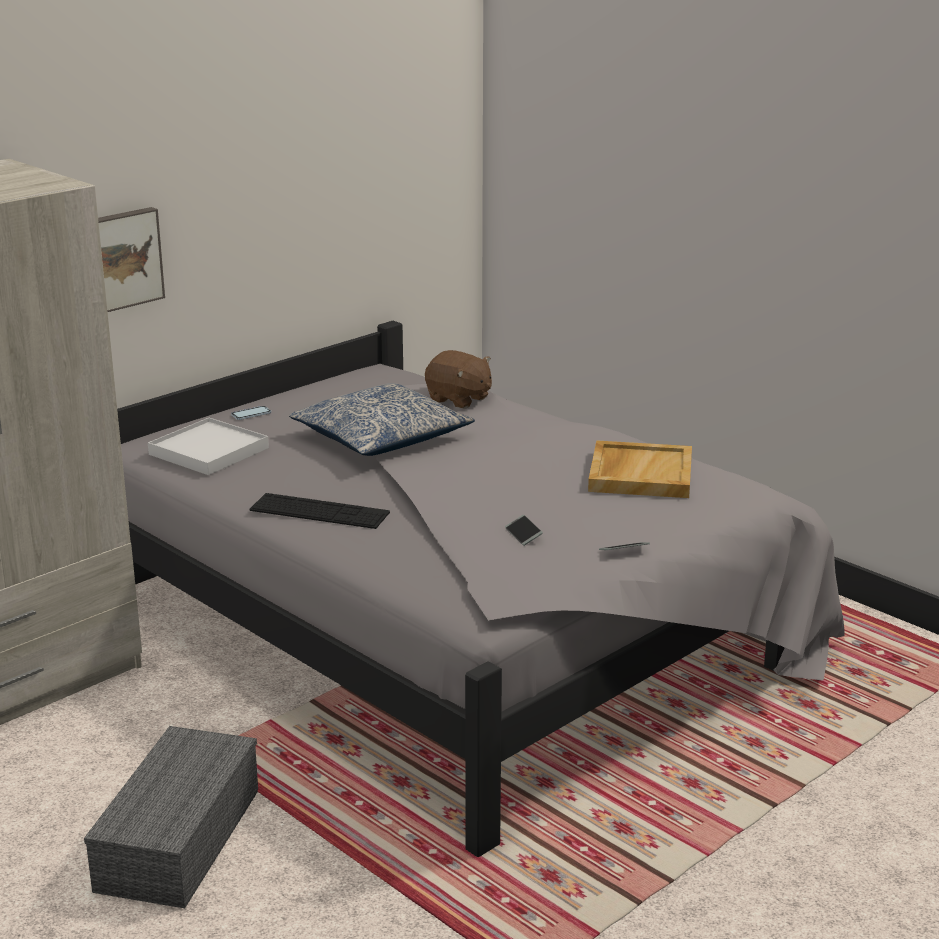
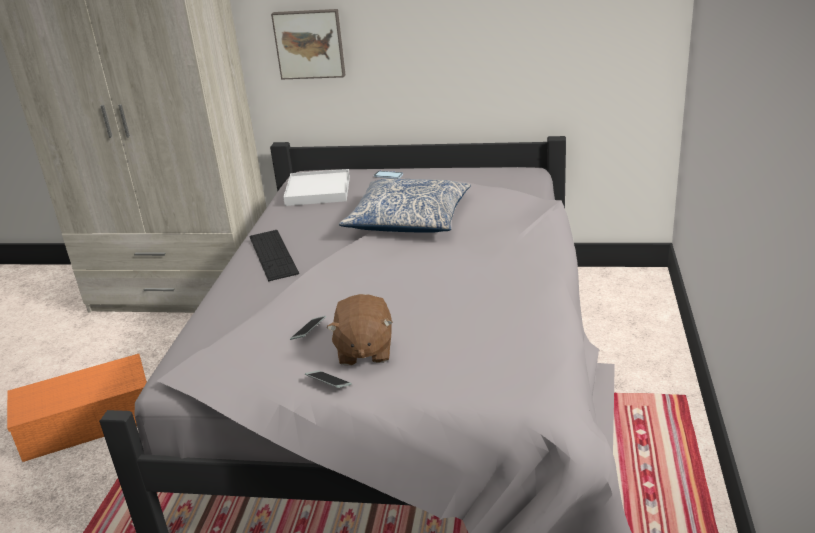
camera: 55 degrees right, 5 degrees up
(178, 837) = (90, 420): grey storage box -> orange storage box
(459, 399) = (514, 211): brown plush toy -> brown plush toy (364, 351)
(640, 474) = (484, 327): beige tray -> none

